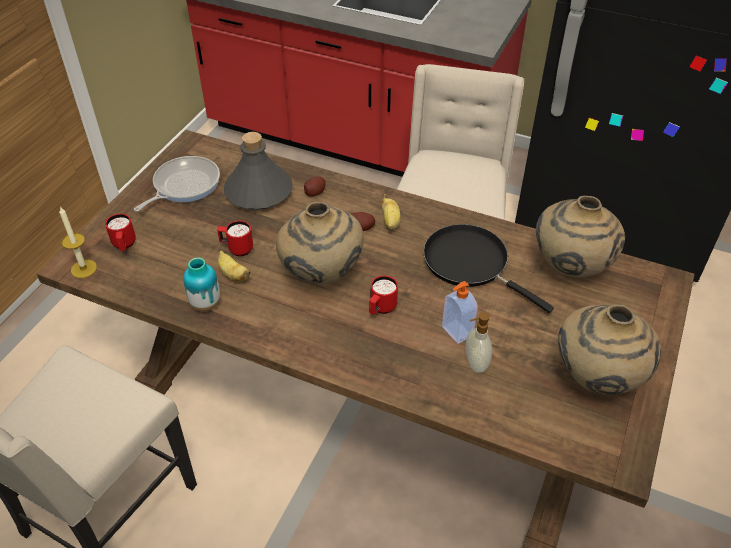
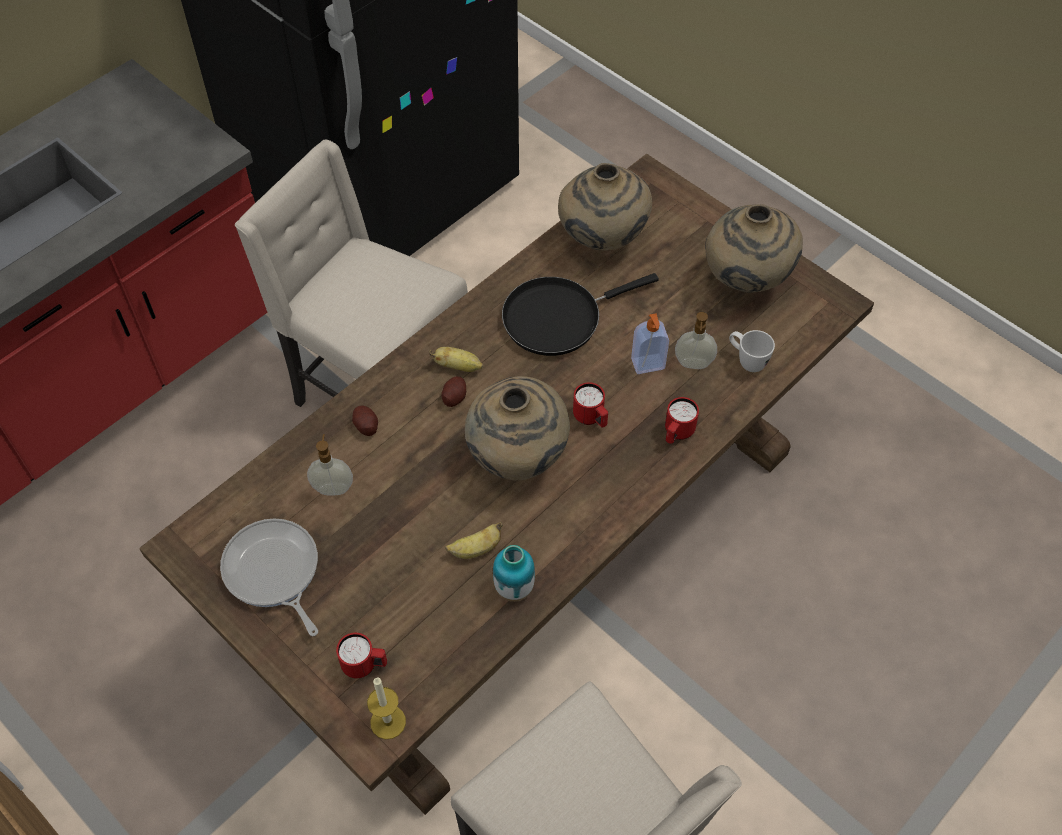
camera: 70 degrees left, 10 degrees up
(237, 249) = (432, 535): red mug -> red mug (677, 433)
(258, 192) = (333, 487): grey bottle -> soap dispenser
(502, 402) = (746, 361): none -> white mug

